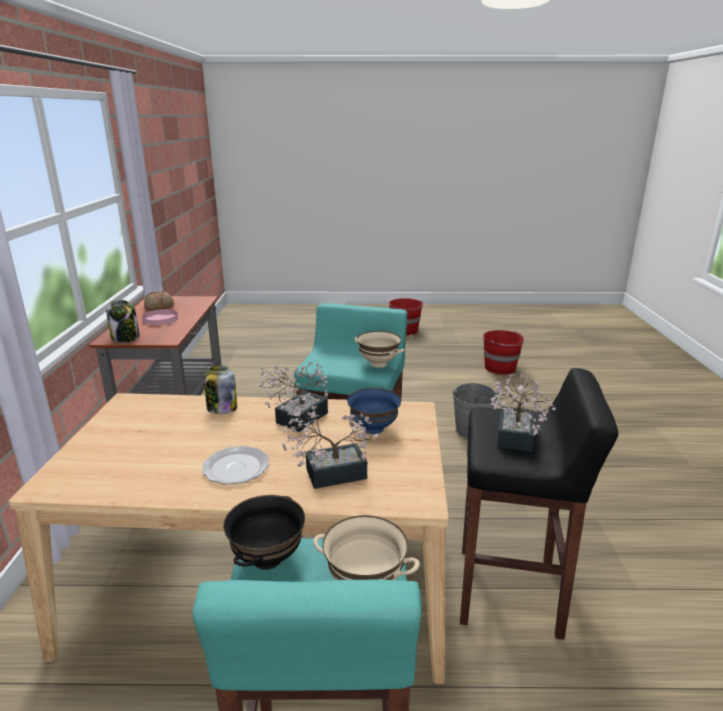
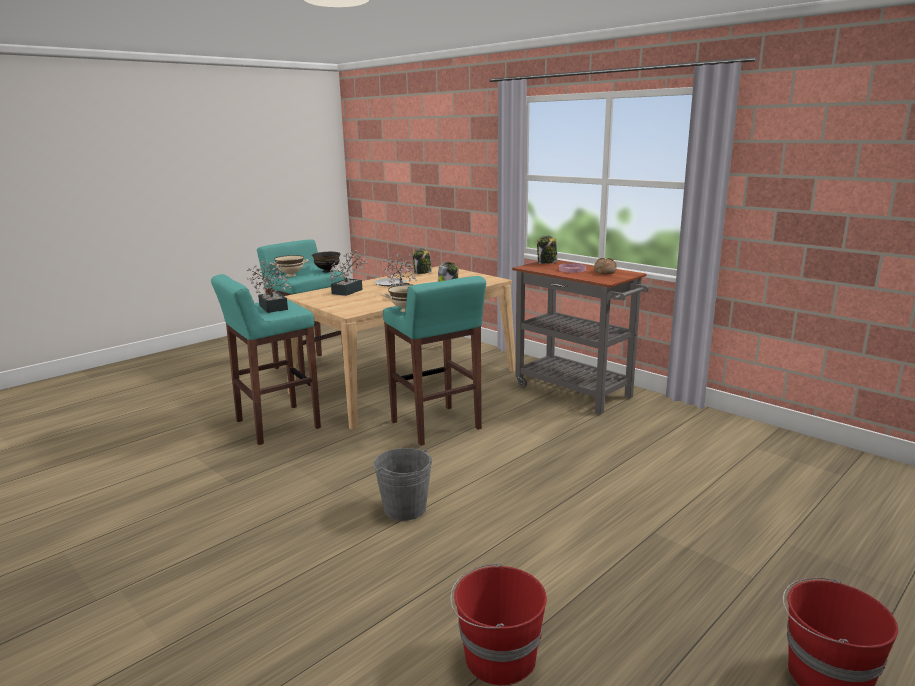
camera: 135 degrees right, 5 degrees down
(114, 483) = (422, 273): none -> jar
(373, 428) = (358, 303): blue bowl -> none
(510, 591) = (276, 425): black stool -> turquoise stool

